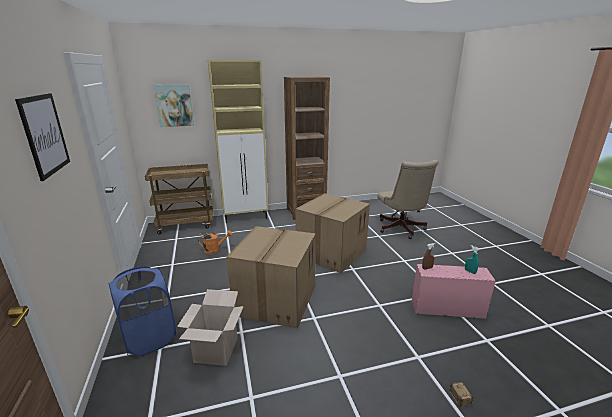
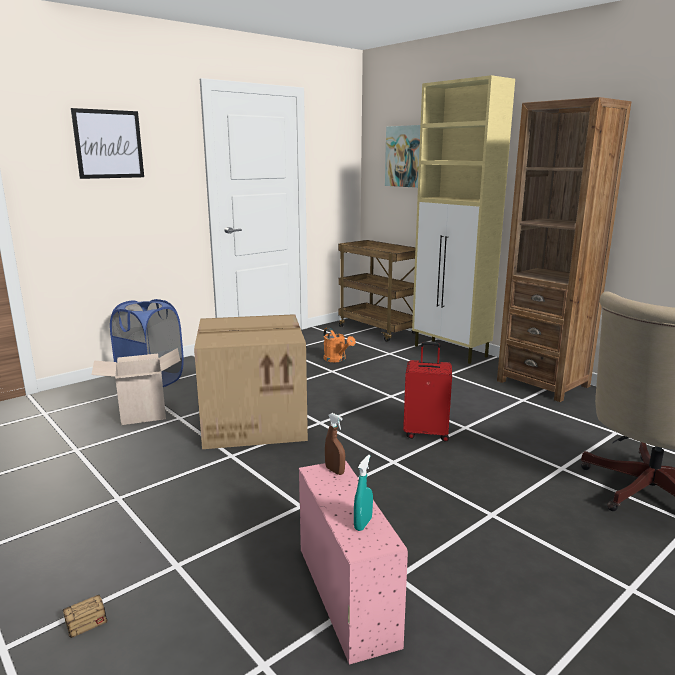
camera: 65 degrees right, 5 degrees down
(331, 252) = (426, 433): cardboard box -> red suitcase

